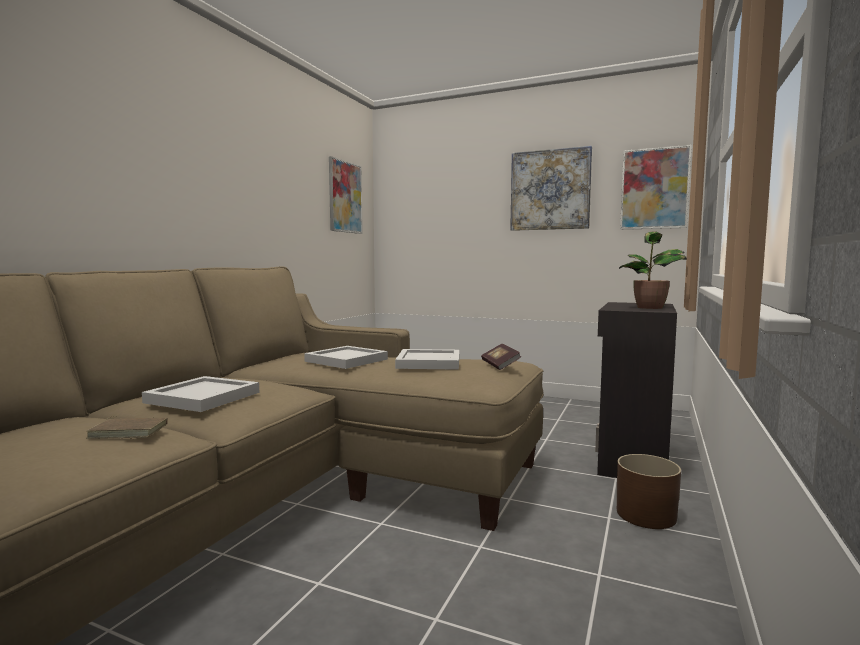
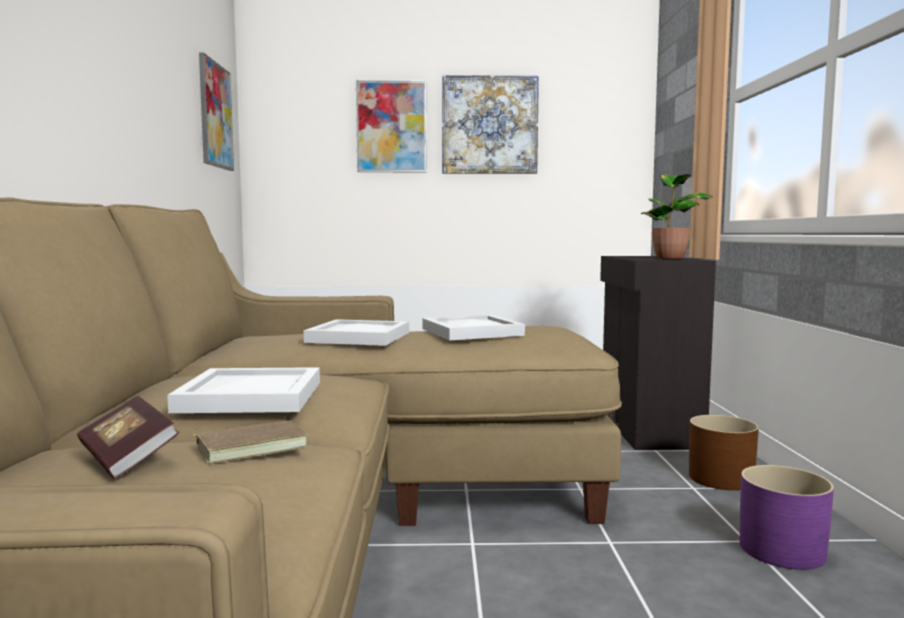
camera: 25 degrees left, 0 degrees up
(500, 365) = (556, 329): book -> book (128, 458)
(622, 592) = (782, 550): none -> purple planter
(654, 189) = (606, 131): picture -> picture (391, 126)

